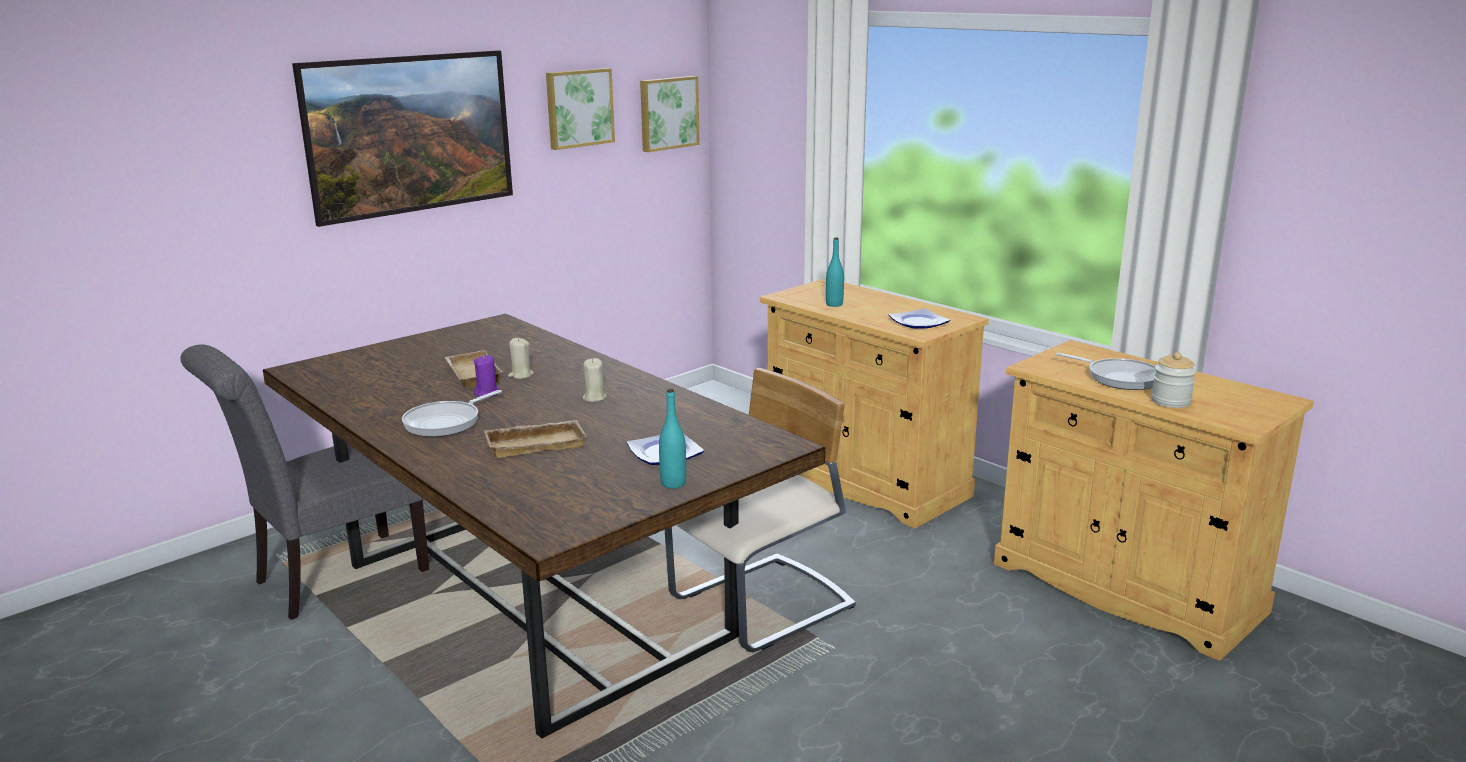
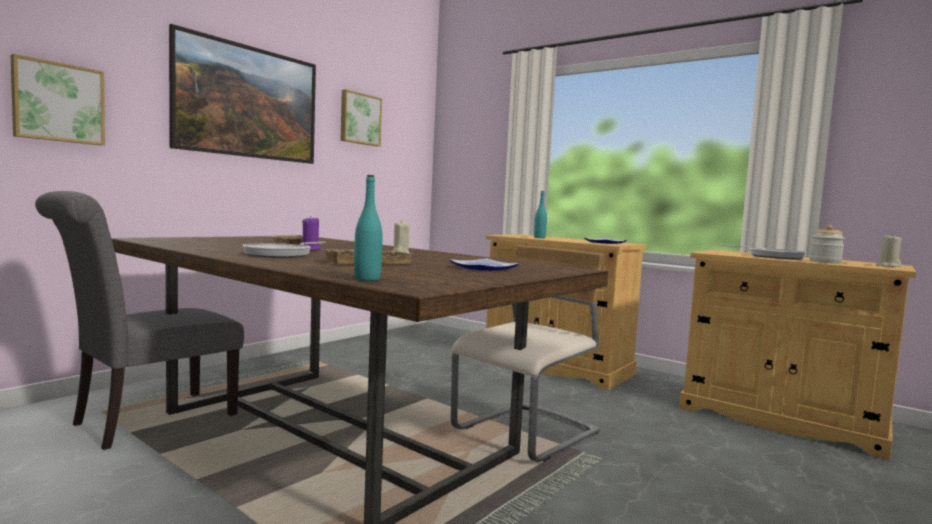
camera: 10 degrees left, 15 degrees down
(521, 375) = (333, 247): beige candle -> beige candle (888, 266)
(667, 113) = (411, 139): picture -> picture (58, 102)
(673, 483) = (507, 276): turquoise bottle -> turquoise bottle (367, 279)

